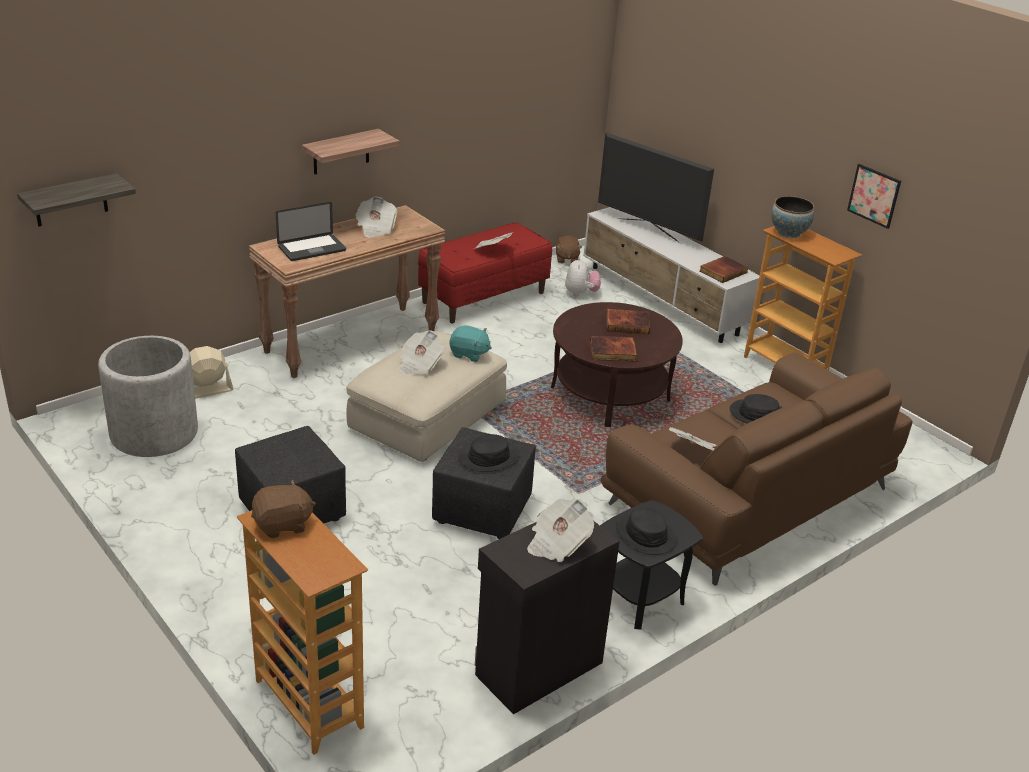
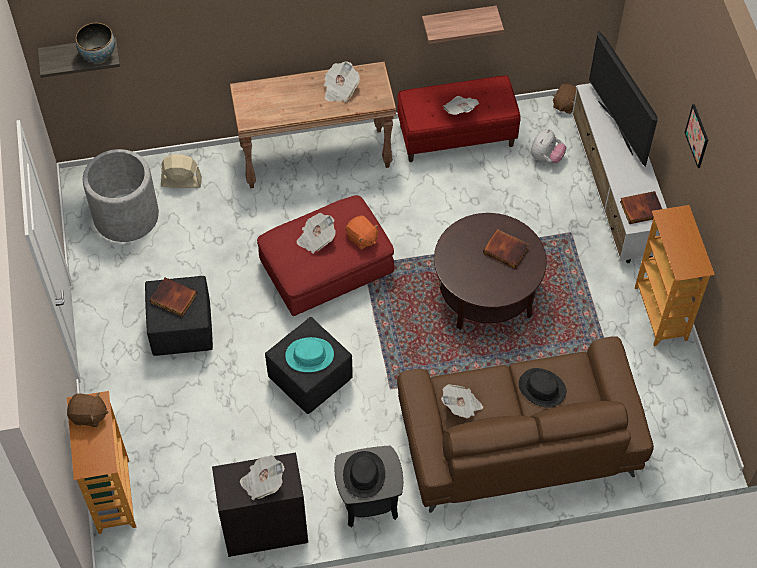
camera: 30 degrees right, 25 degrees up
(312, 249) = (274, 103): laptop -> none
(341, 152) = (320, 24): shelf -> shelf (458, 20)
(427, 417) = (326, 267): beige ottoman -> red ottoman
(469, 354) = (362, 238): turquoise plush toy -> orange plush toy
(488, 456) = (309, 355): black hat -> turquoise hat
(612, 352) = (469, 280): book -> book (173, 299)
(788, 233) = (670, 223): bowl -> bowl (98, 56)
(874, 195) = (729, 237): picture -> picture (697, 136)

